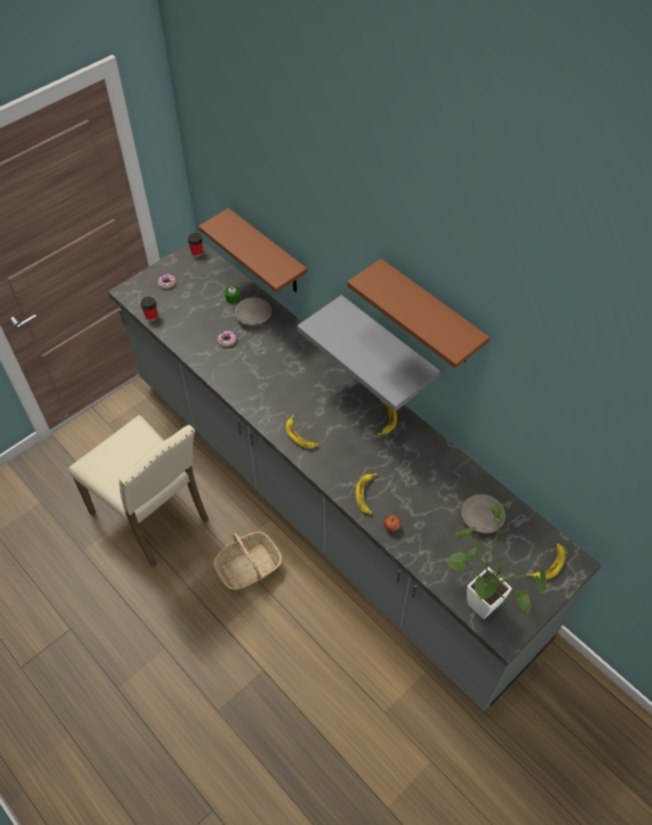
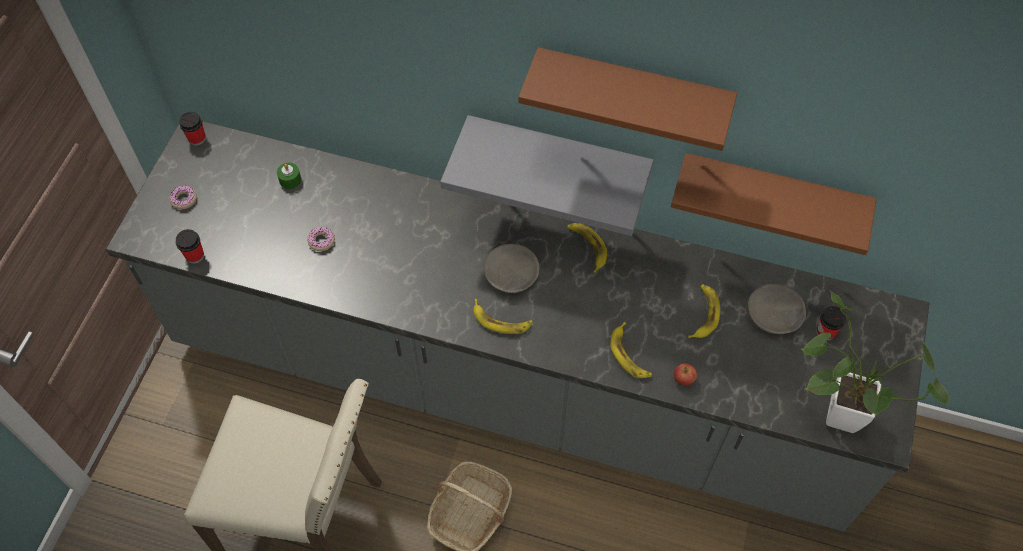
camera: 30 degrees left, 5 degrees up
(253, 316) = (334, 193): grey bowl -> grey bowl (511, 275)
(268, 253) = (321, 100): brown shelf -> brown shelf (772, 195)
(510, 546) = (825, 332): none -> cup
(548, 564) = (877, 331): banana -> banana (703, 314)

